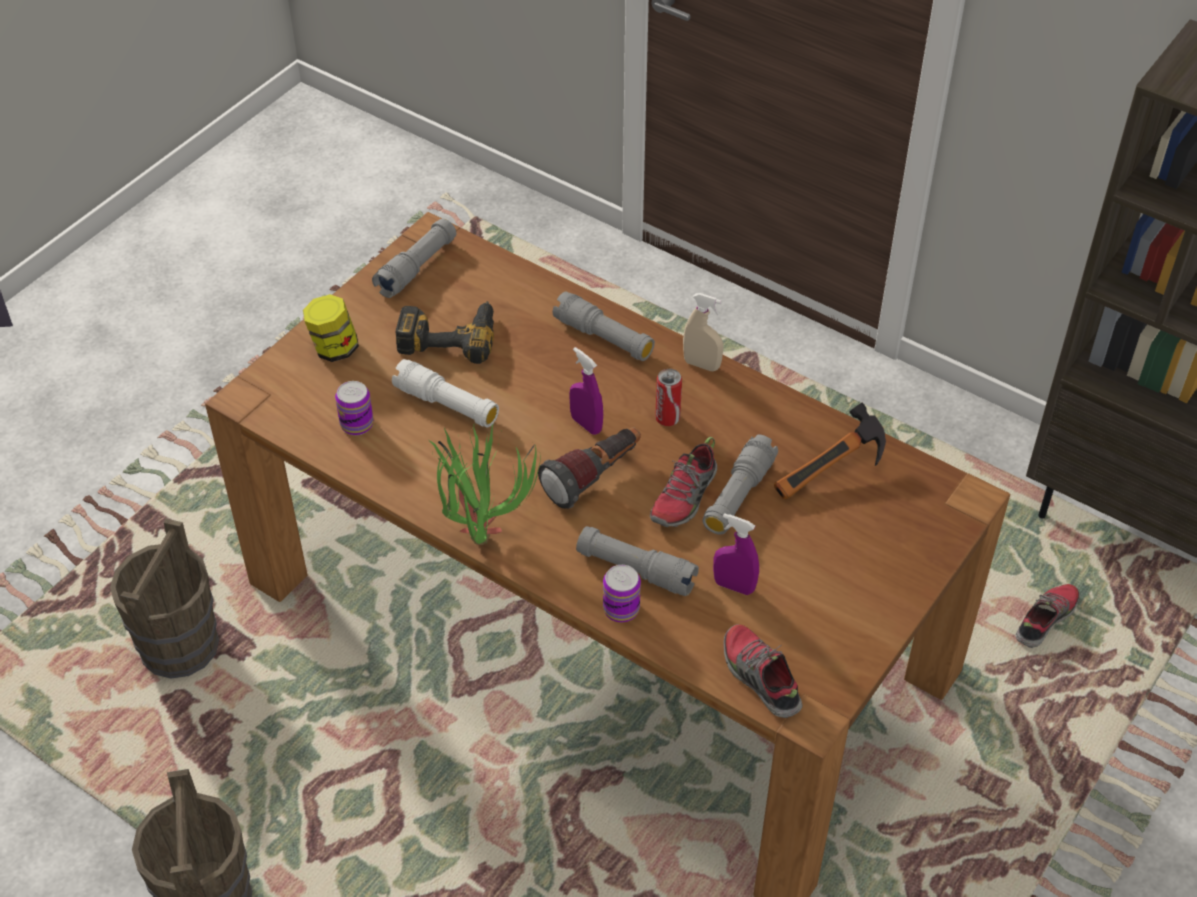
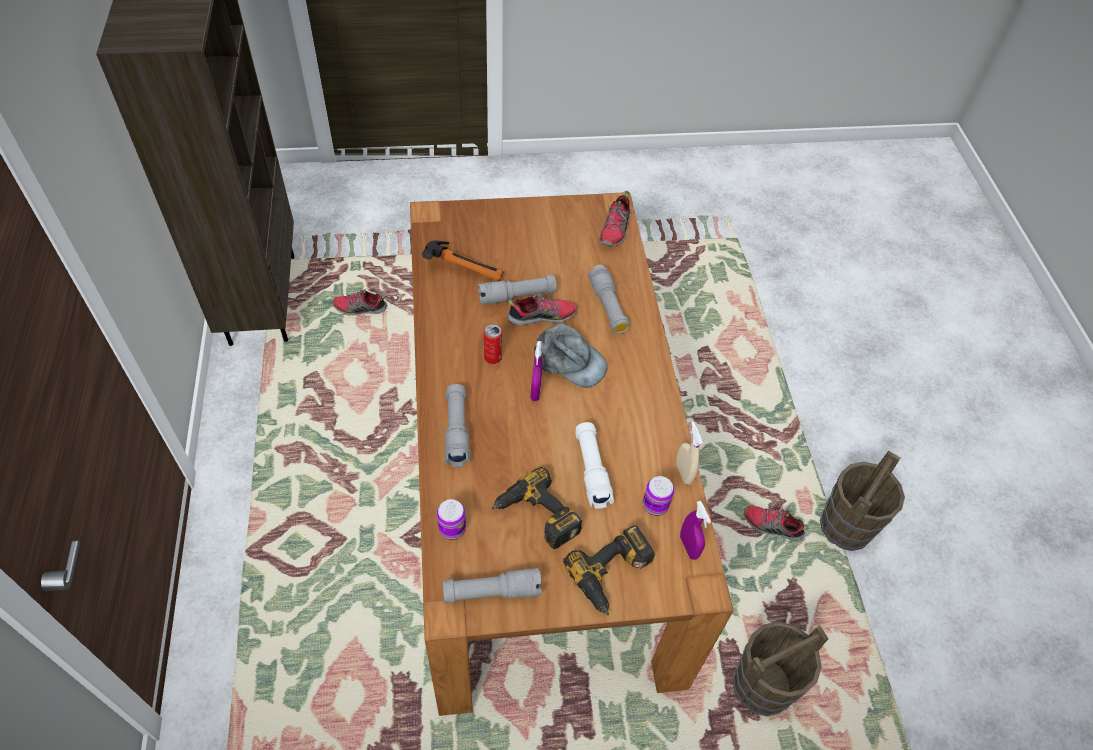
camera: 135 degrees left, 5 degrees up
(299, 816) = (771, 526): none -> shoe
(334, 349) = (613, 575): jar -> power drill
(482, 528) = (654, 385): potted plant -> none
(594, 478) = (569, 361): flashlight -> grey cap
(621, 609) = (636, 297): can -> can (452, 528)
(701, 365) = (434, 368): beige spray bottle -> beige spray bottle (683, 473)
(734, 586) = (576, 266): purple spray bottle -> purple spray bottle (689, 546)

